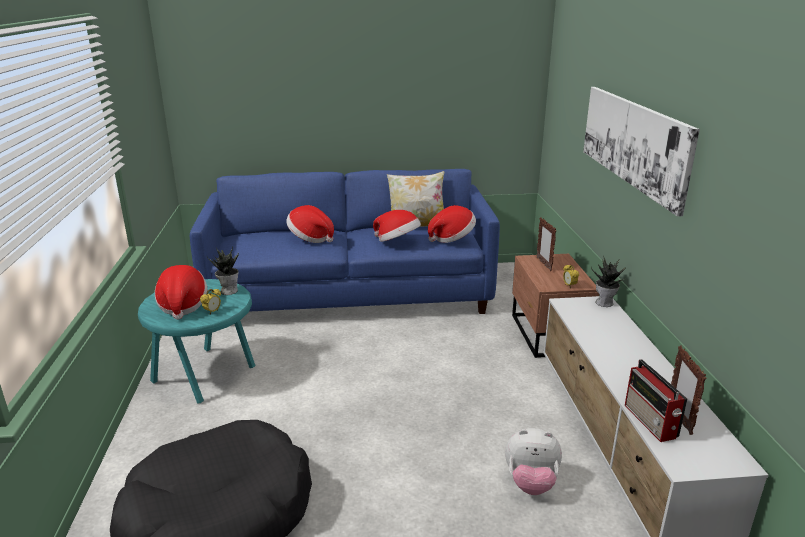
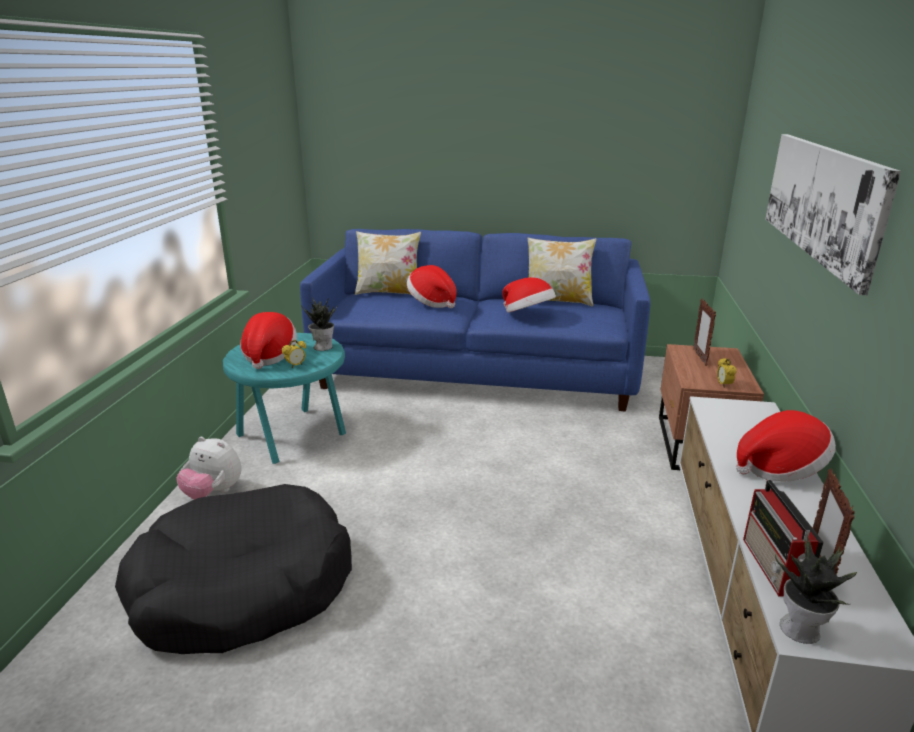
camera: 15 degrees right, 0 degrees up
(265, 232) = (389, 293): none -> pillow
(452, 238) = (594, 317): hat -> hat (780, 469)
(531, 483) = (615, 619): plush toy -> plush toy (213, 493)
(605, 303) = (763, 410): potted plant -> potted plant (801, 630)

